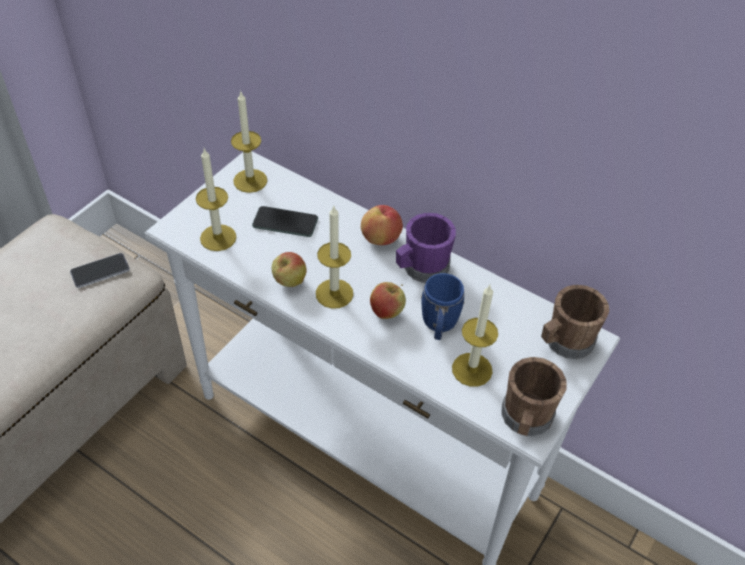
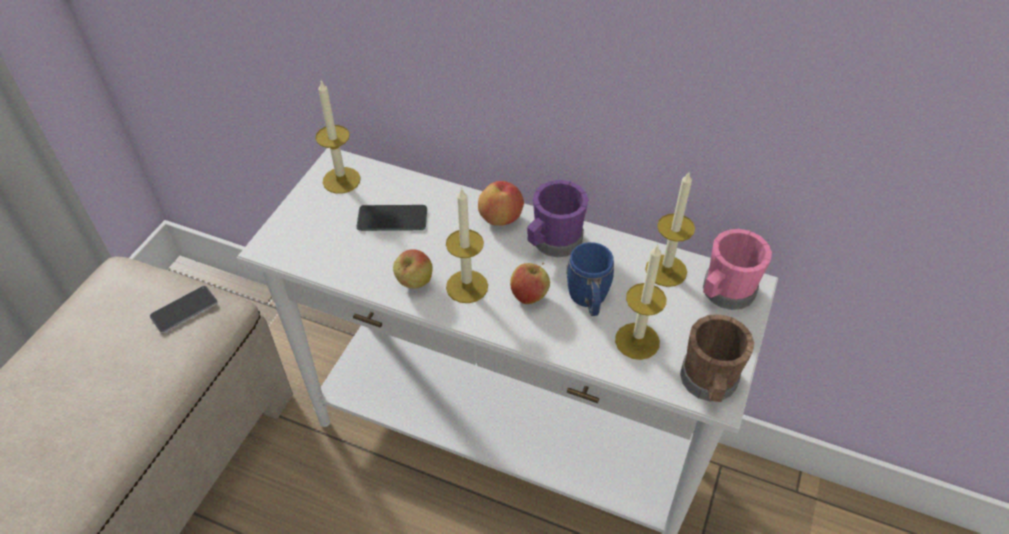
camera: 10 degrees left, 0 degrees up
(218, 237) = (322, 248): candle -> candle (666, 270)
(564, 342) = (724, 293): brown mug -> pink mug

